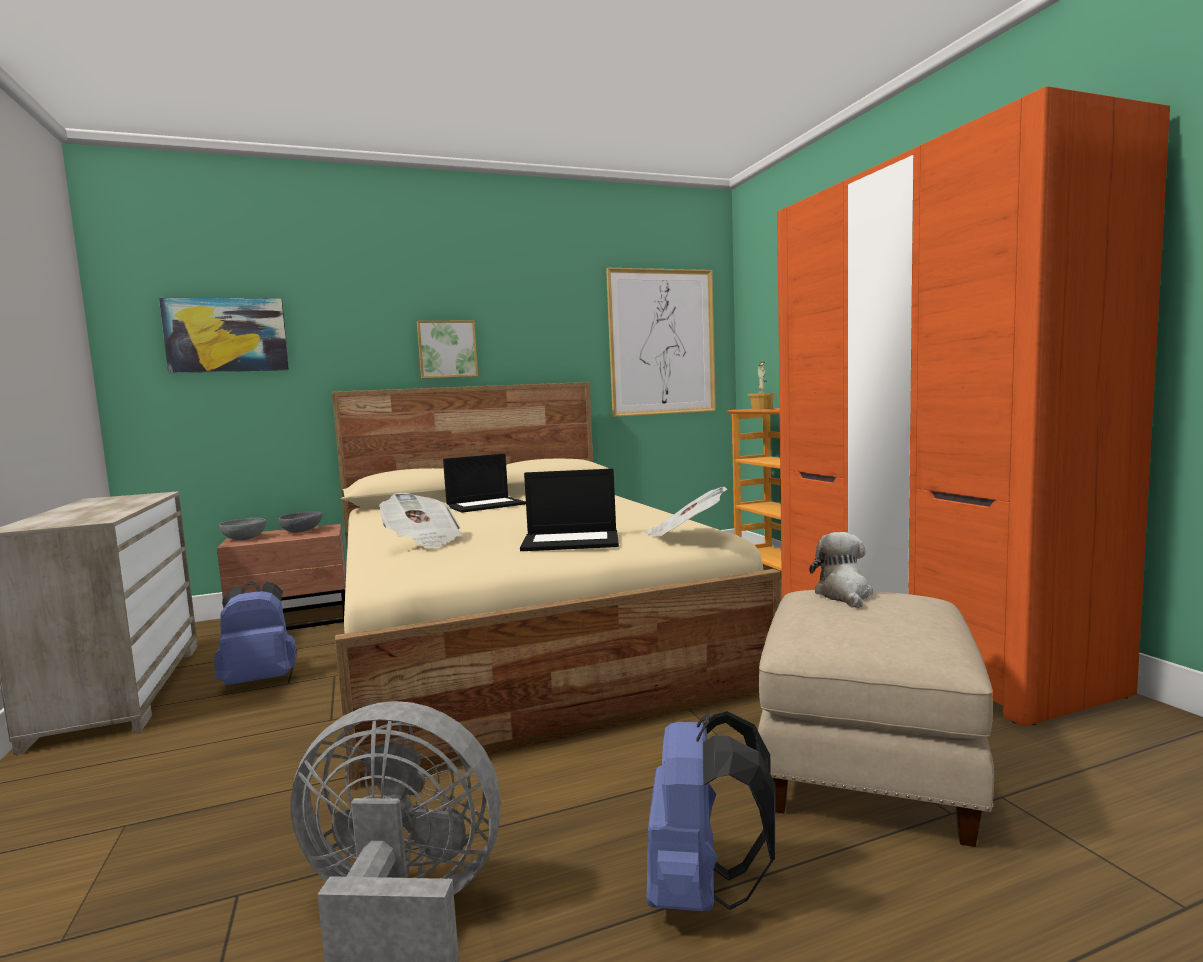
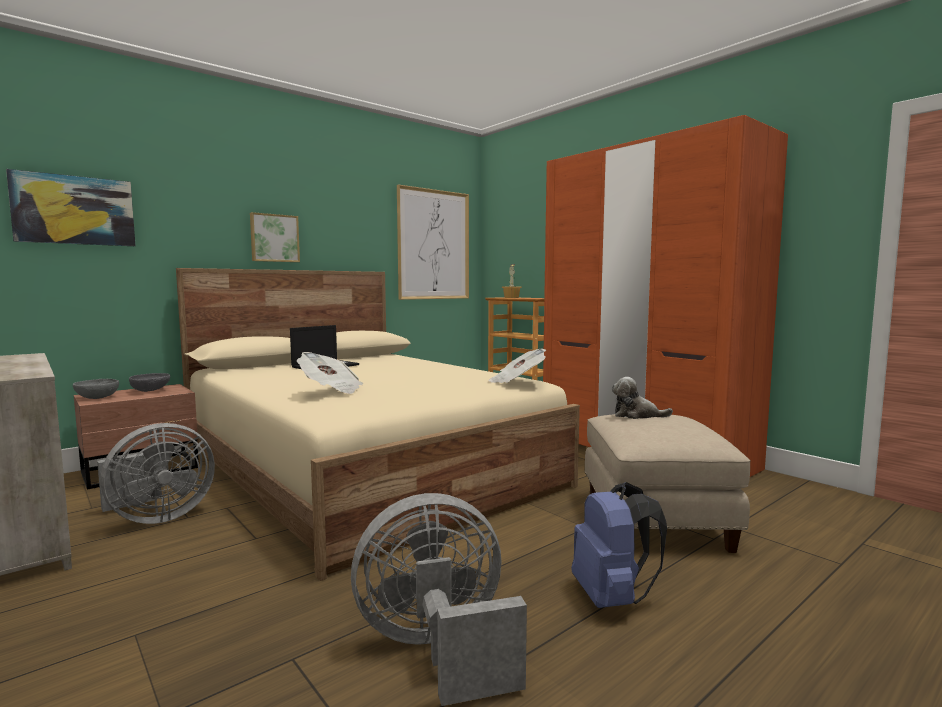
camera: 20 degrees left, 0 degrees up
(260, 680) = (157, 517): blue backpack -> grey fan
(572, 541) = (443, 387): laptop -> none
(844, 595) = (636, 415): plush toy -> plush toy turned 60 degrees counterclockwise

